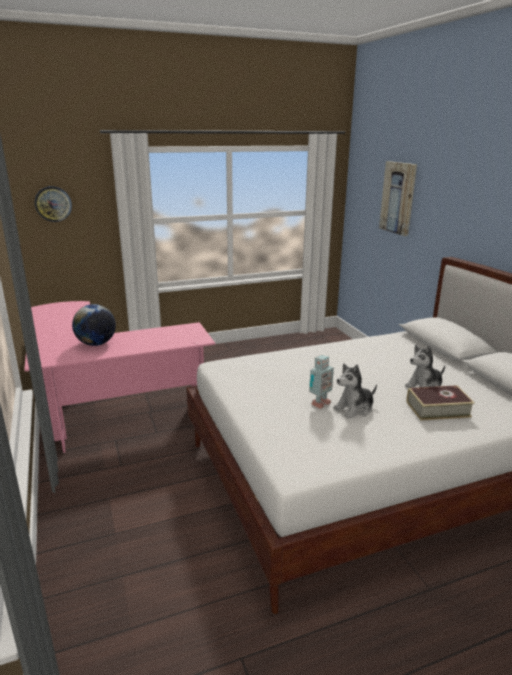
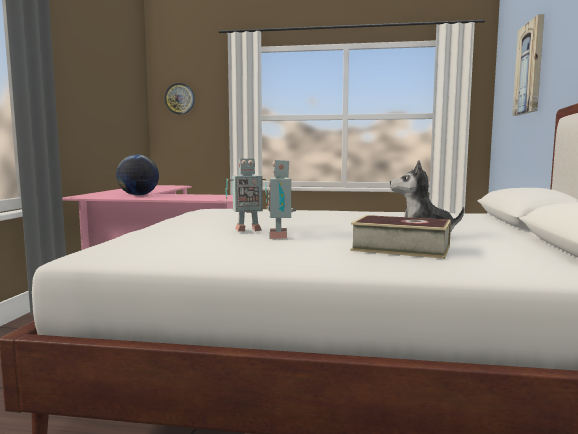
camera: 30 degrees right, 15 degrees down
(354, 409) = (281, 237): plush toy -> toy robot

